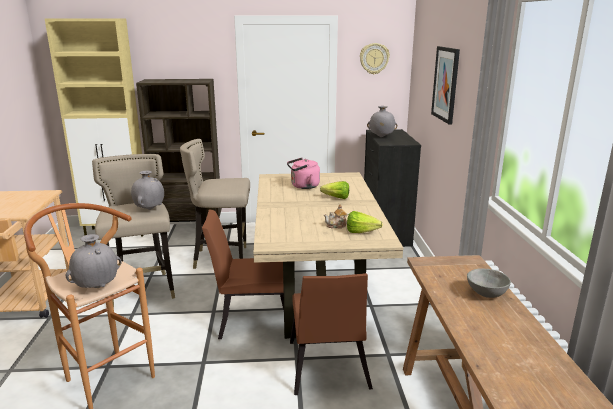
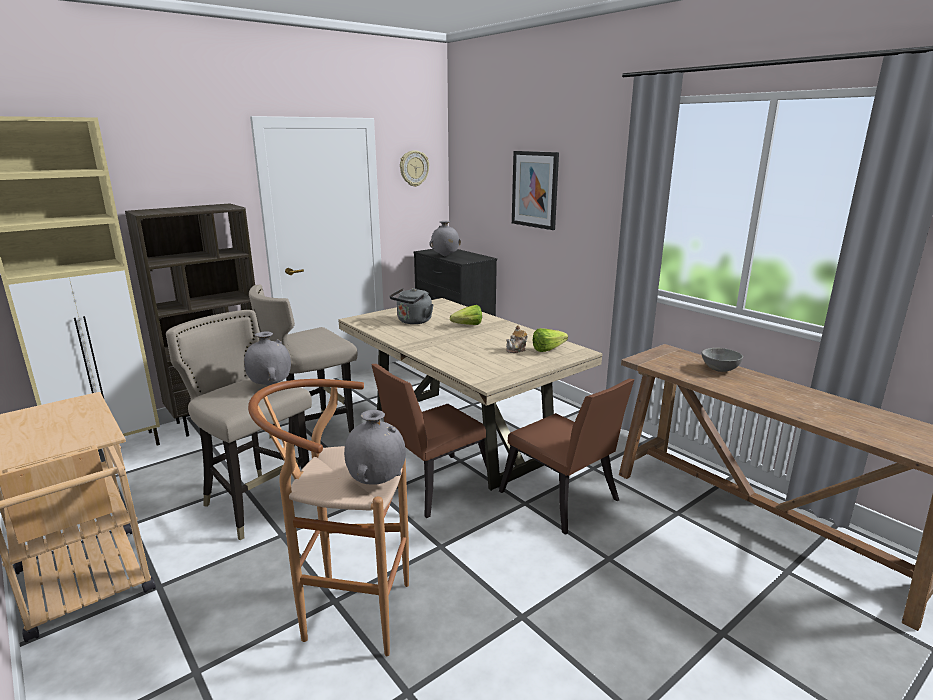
camera: 35 degrees left, 0 degrees up
(303, 186) = (413, 321): pink kettle -> grey kettle

